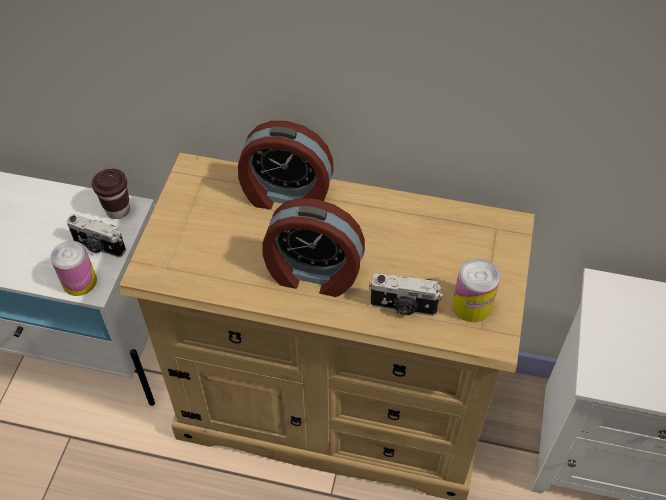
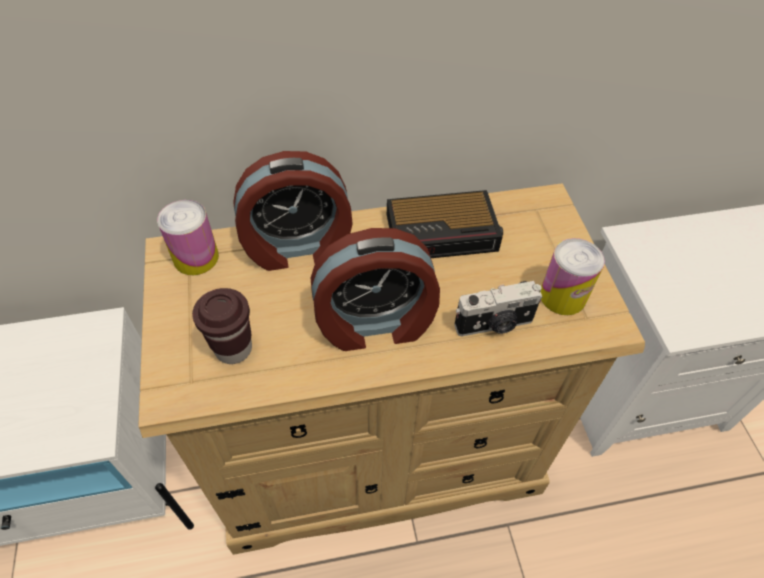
camera: 25 degrees left, 0 degrees up
(79, 281) = (69, 436): can -> can (196, 257)
(98, 247) = (78, 384): camera -> none
(118, 210) = (84, 333): brown cup -> brown cup (233, 349)
(406, 222) = (444, 232): none -> alarm clock

